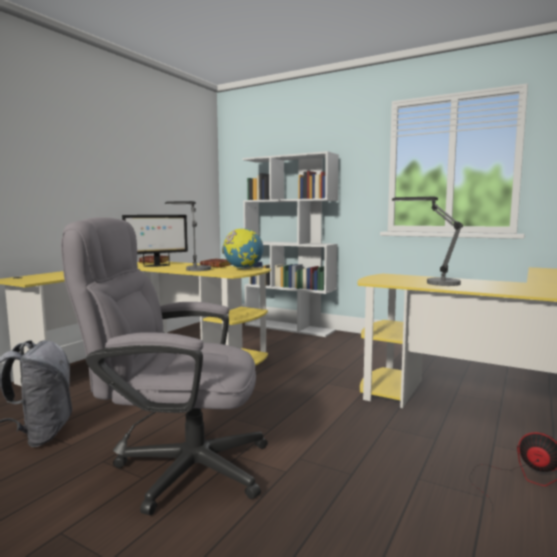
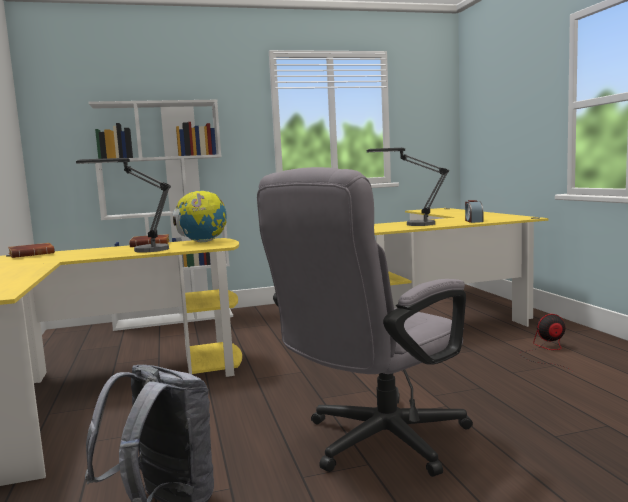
camera: 45 degrees left, 0 degrees up
(157, 265) = (64, 256): monitor -> none
(509, 290) = (473, 221): none -> alarm clock

